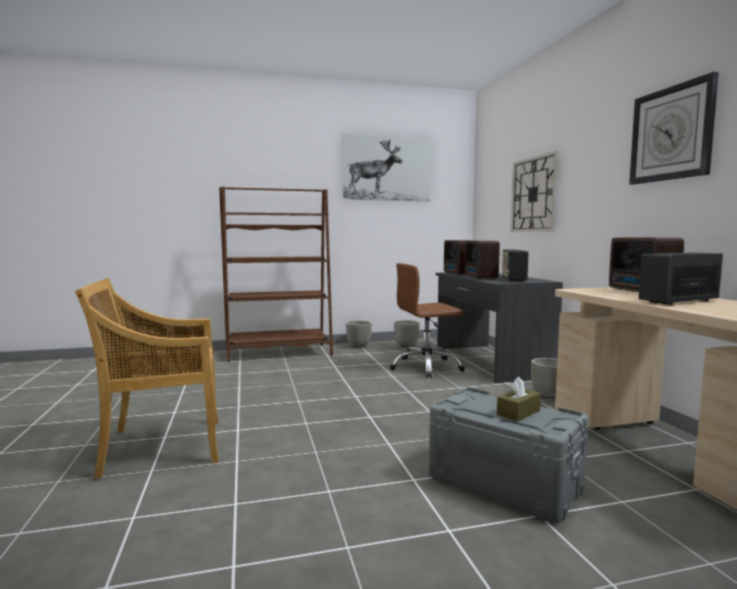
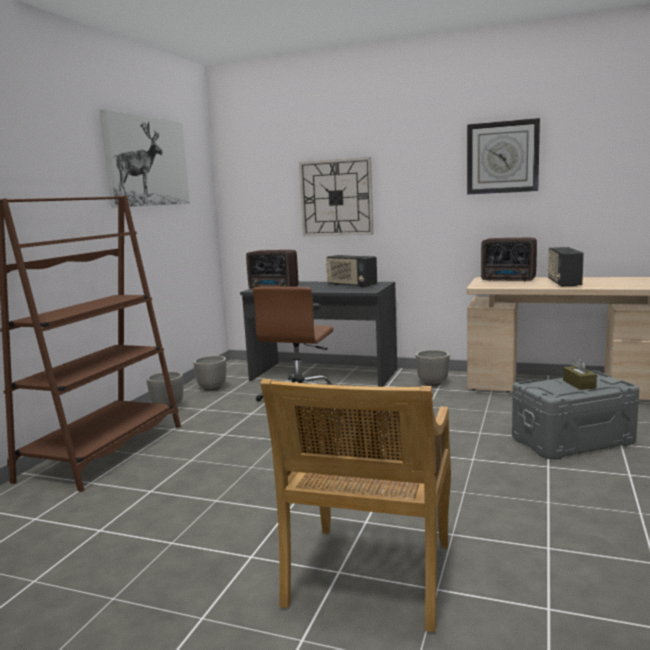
camera: 55 degrees left, 5 degrees up
(480, 277) = (322, 289): radio -> none

